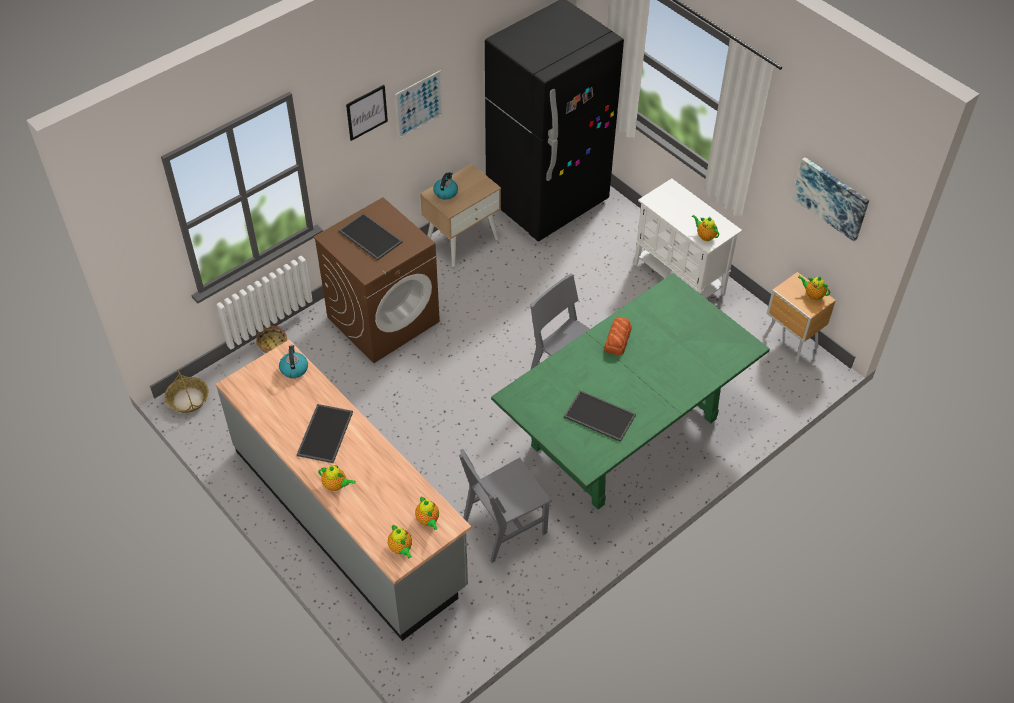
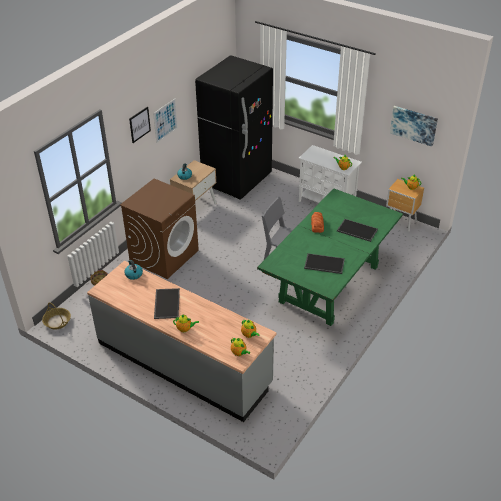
camera: 15 degrees left, 10 degrees down
(369, 237) = (154, 199): tray -> tray (356, 230)
(504, 526) = (280, 347): grey chair -> none

